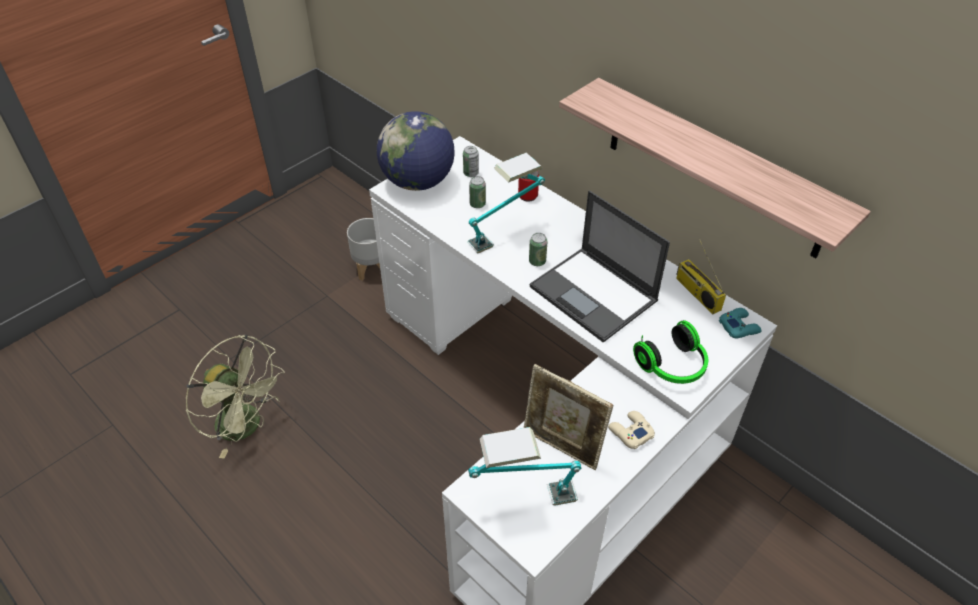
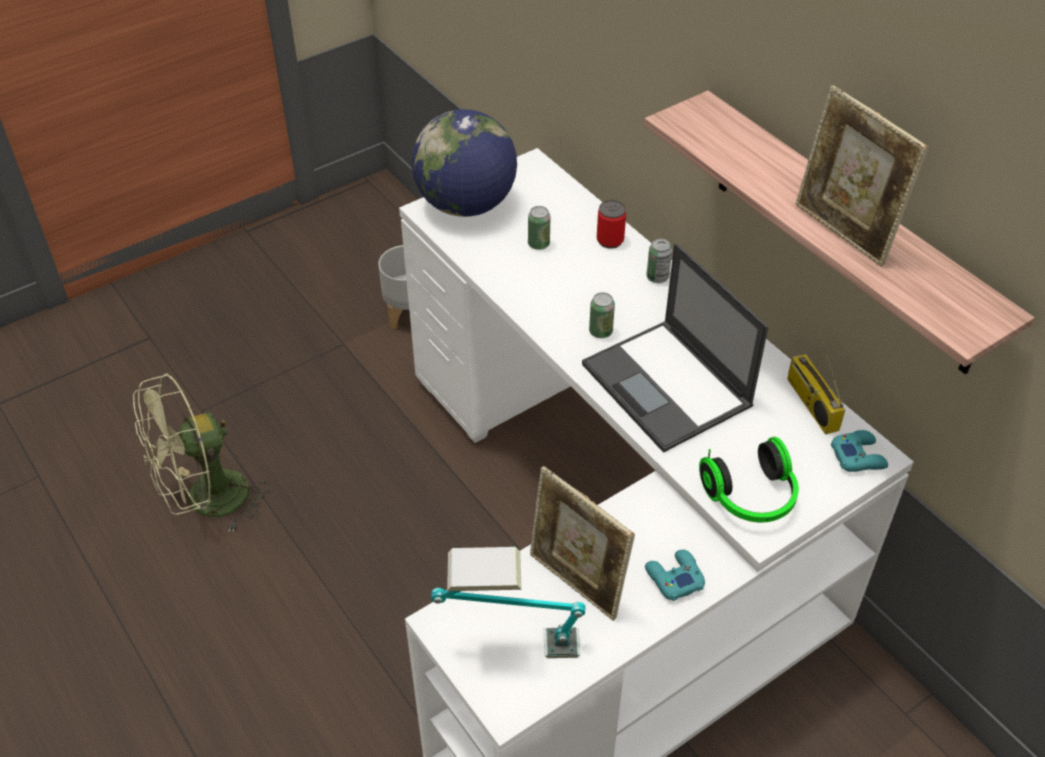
camera: 10 degrees right, 0 degrees up
(247, 426) = (206, 502): green fan -> green fan turned 105 degrees clockwise
(471, 173) = (540, 201): can -> can (657, 277)
(505, 234) = (567, 289): table lamp -> none
(630, 432) = (673, 578): beige game controller -> turquoise game controller
(723, 167) = (843, 233): none -> picture frame

